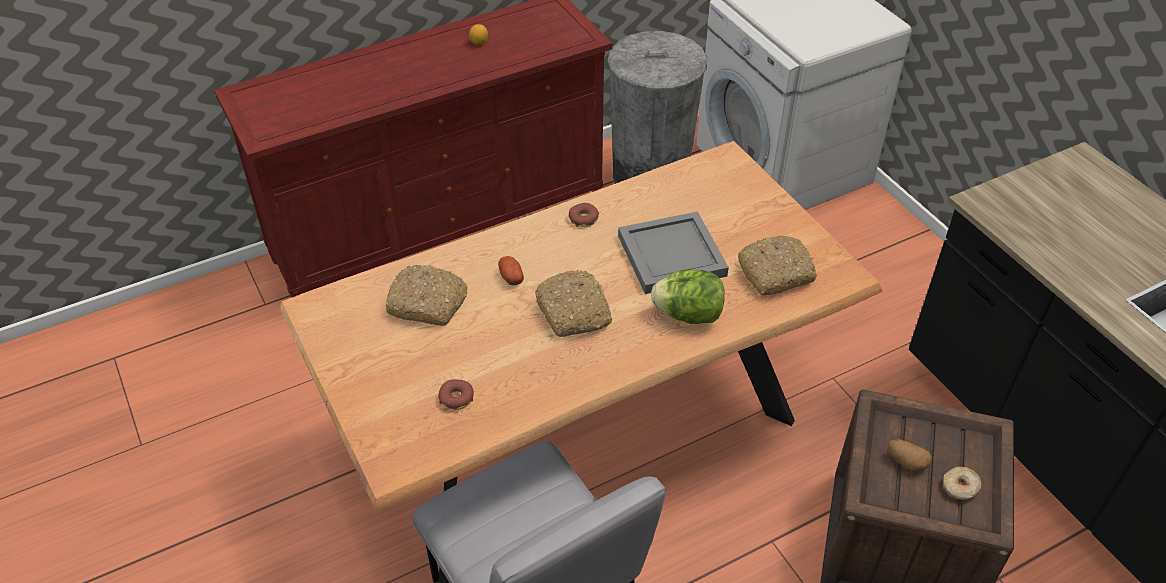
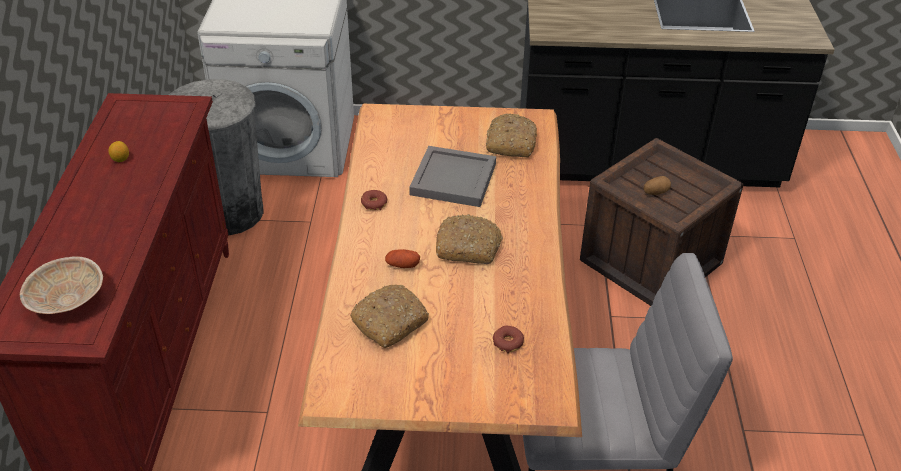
camera: 60 degrees left, 5 degrees down
(294, 105) = (66, 301): none -> beige bowl
(688, 314) = (517, 196): lettuce -> none
(960, 488) = (687, 182): donut -> none

